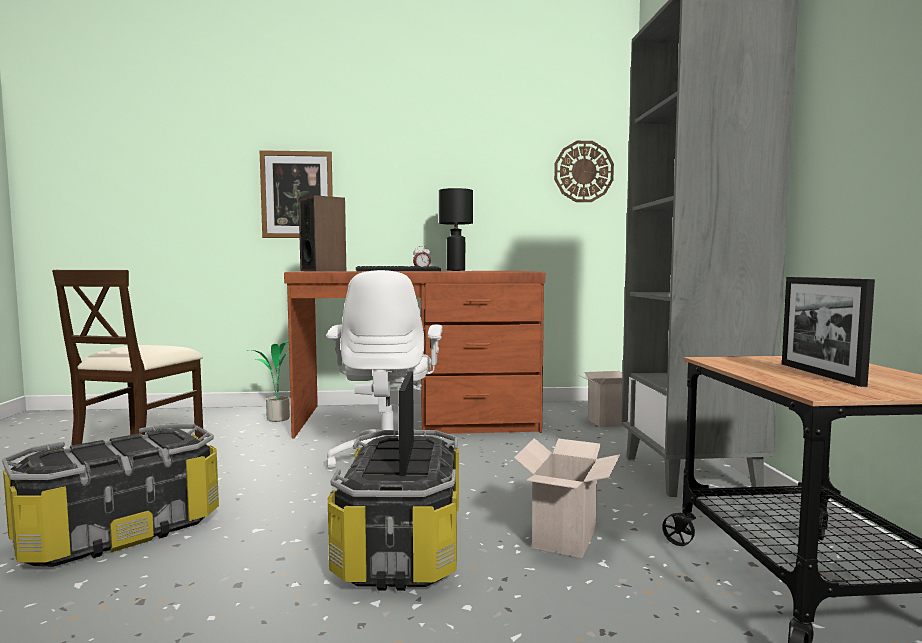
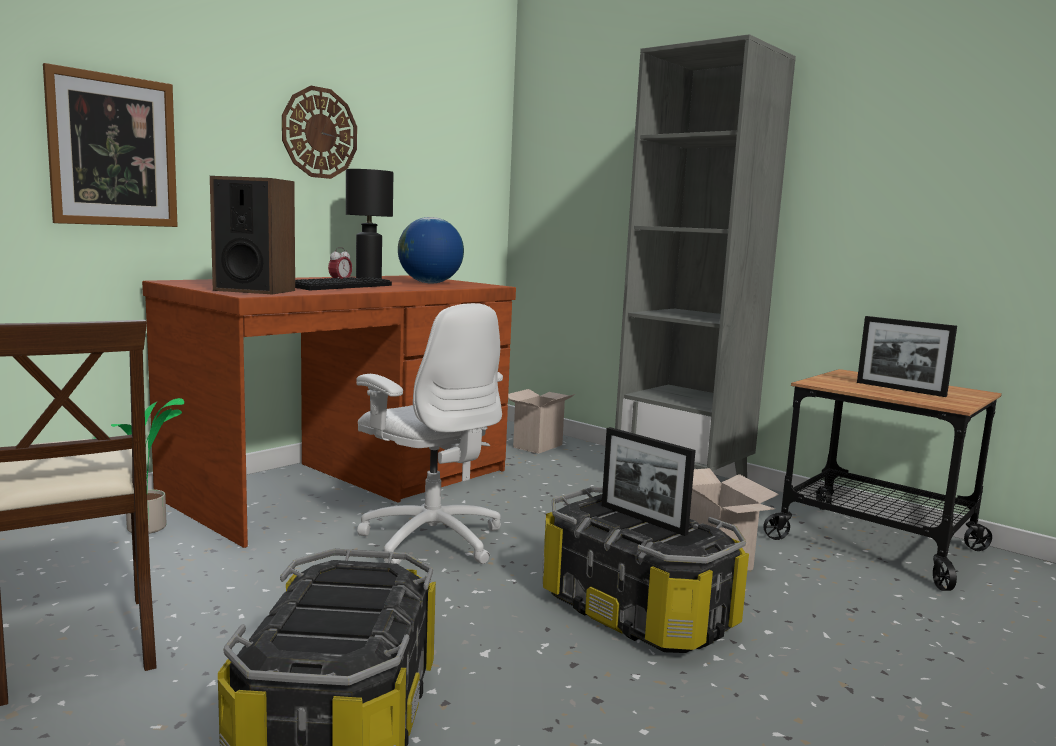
camera: 45 degrees left, 5 degrees up
(485, 271) = (430, 283): none -> globe
(583, 171) = (469, 154): wall clock -> wall clock (319, 133)

